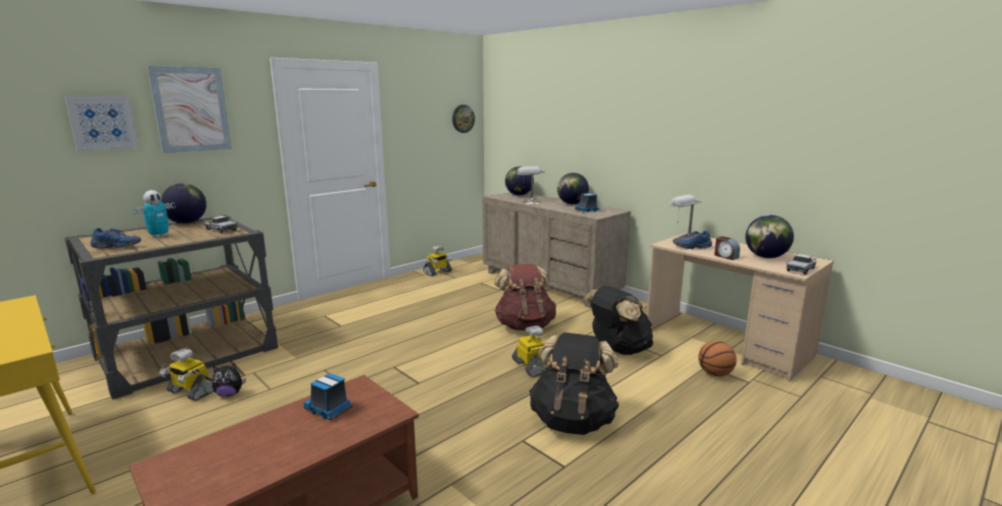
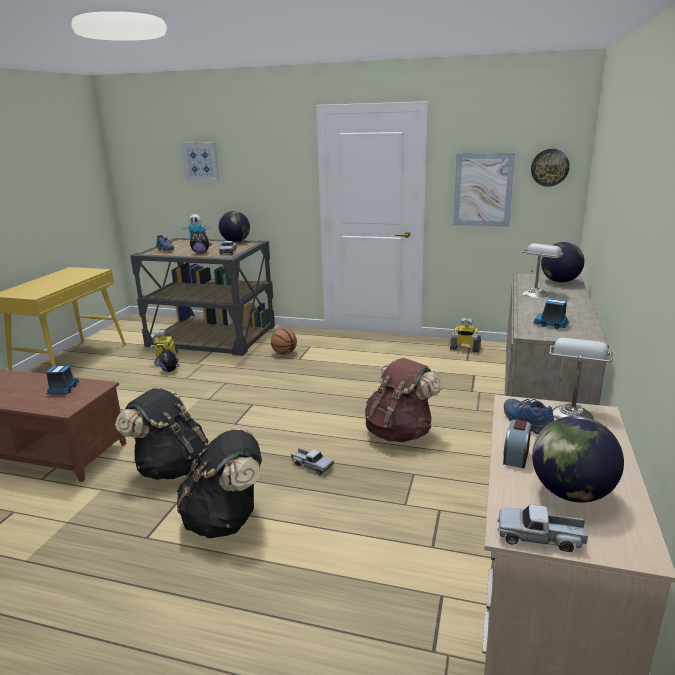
camera: 60 degrees right, 5 degrees up
(186, 238) = (200, 252): none -> plush toy
(191, 109) = (253, 153): picture -> picture (483, 190)
(531, 367) = (312, 465): toy robot -> toy truck
(572, 204) = (573, 310): globe -> none
(618, 349) = (411, 508): black backpack -> black backpack (171, 468)
(715, 374) = (425, 609): basketball -> basketball (284, 353)

